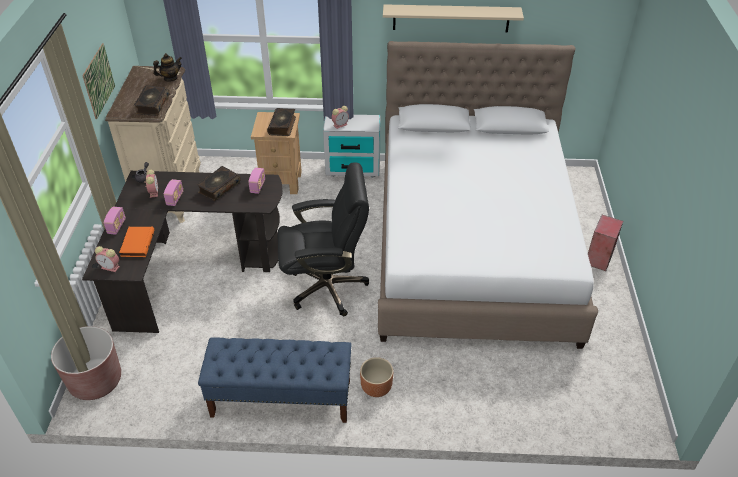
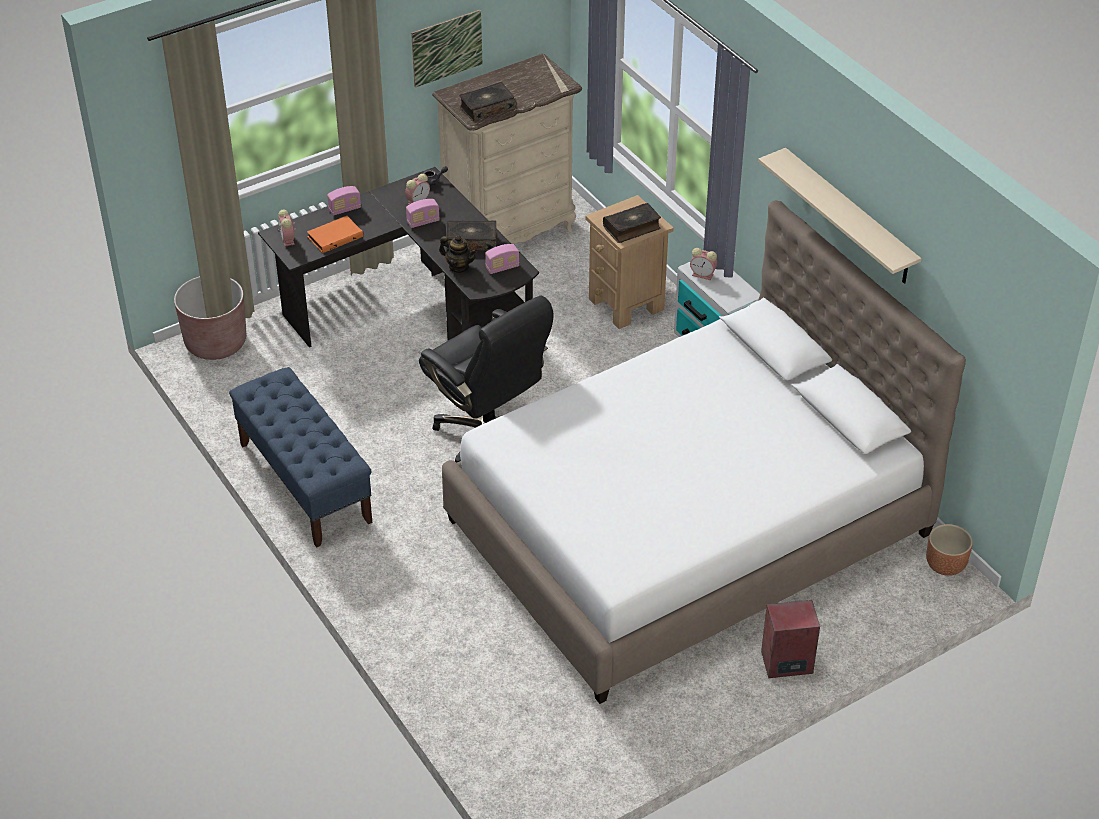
camera: 55 degrees right, 0 degrees up
(170, 78) = (548, 91): teapot -> teapot (459, 267)
(376, 387) = (381, 548): brown planter -> brown planter (945, 565)

